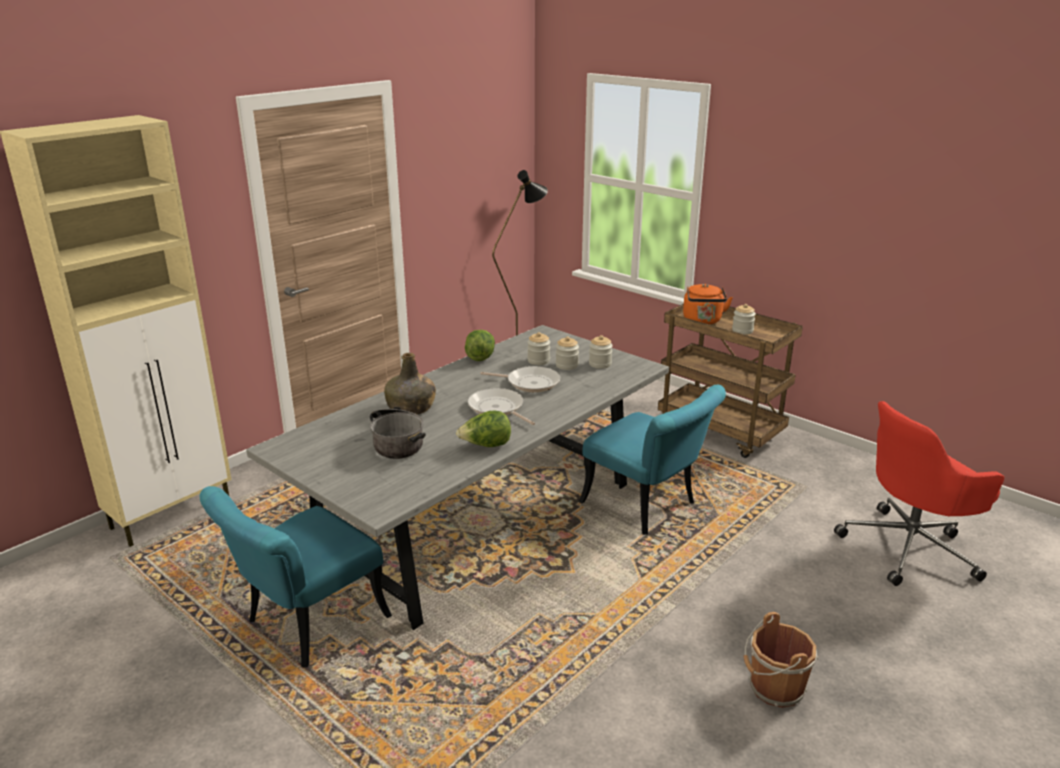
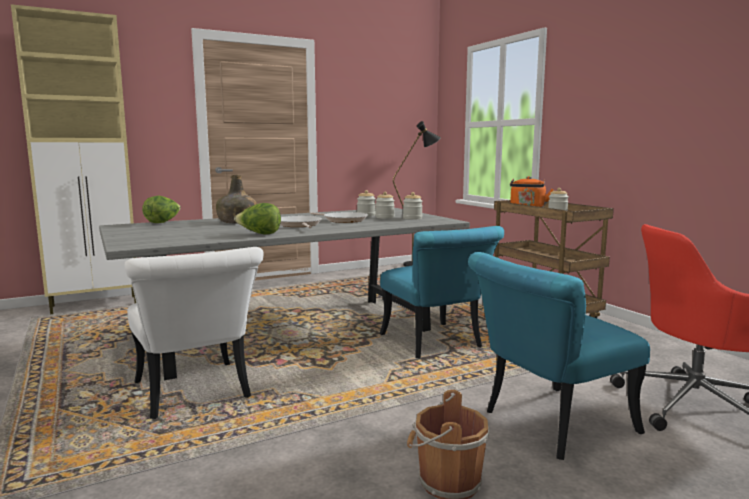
camera: 20 degrees right, 15 degrees down
(306, 626) = (95, 365): turquoise chair -> turquoise chair (548, 425)
(398, 442) = (200, 229): cooking pot -> none
(468, 642) = (196, 395): none -> white chair
(480, 357) = (326, 212): lettuce -> lettuce (163, 222)

